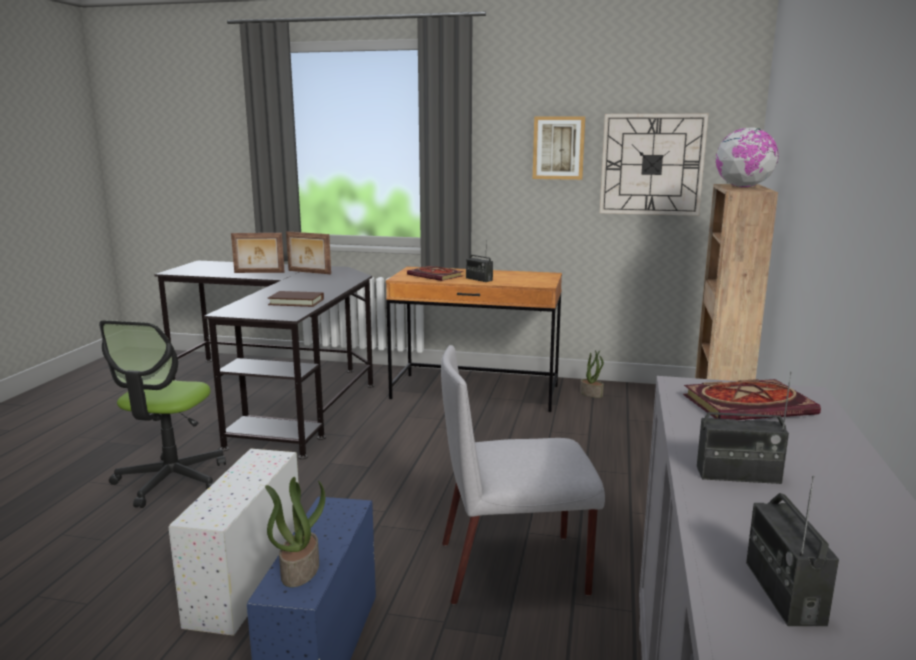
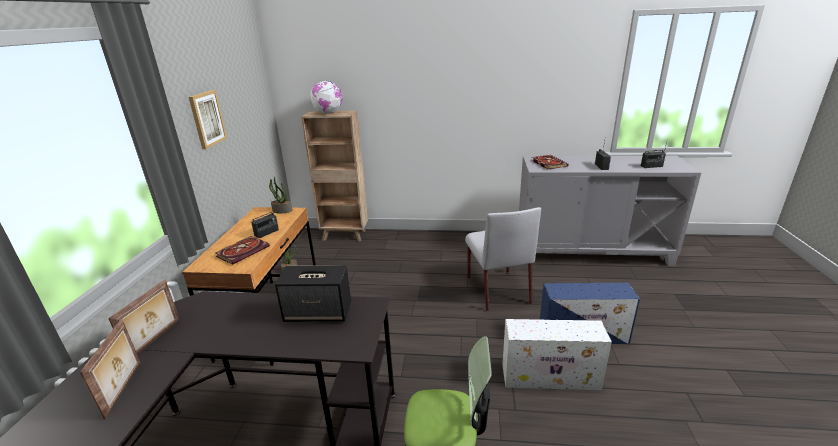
camera: 95 degrees left, 10 degrees up
(296, 302) = (319, 312): brown book -> speaker
(299, 570) = (610, 290): potted plant -> potted plant (282, 211)
(652, 164) = (245, 115): wall clock -> none

